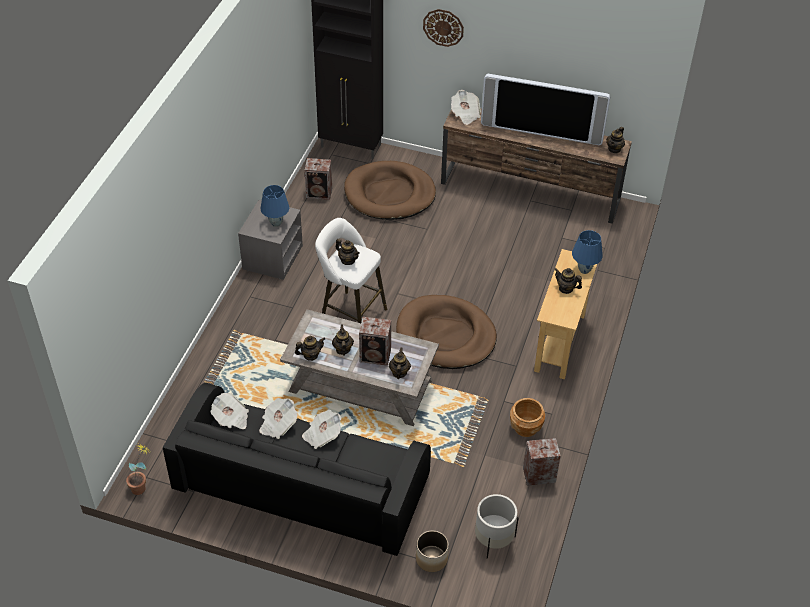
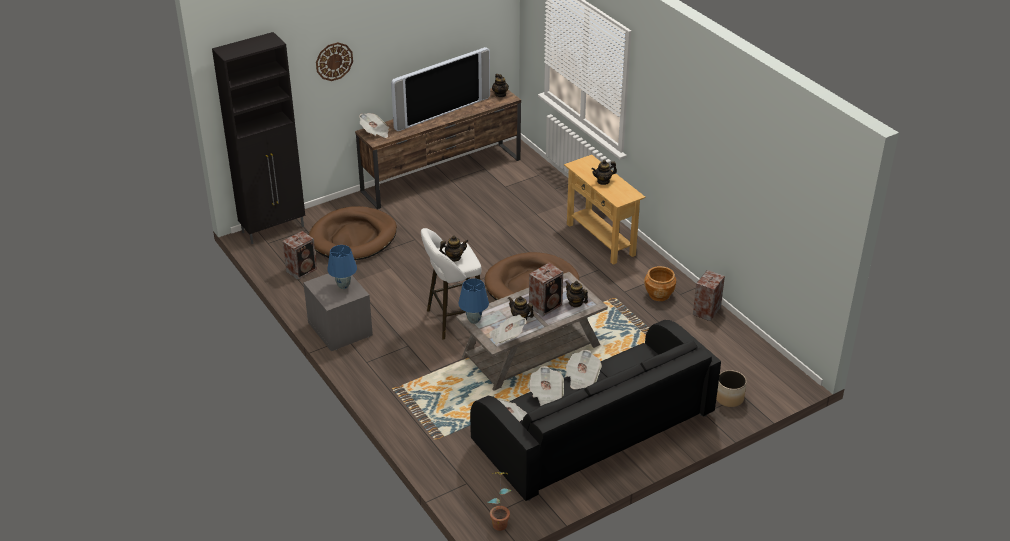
camera: 50 degrees left, 10 degrees down
(310, 355) = (507, 337): teapot -> newspaper
(493, 540) = (741, 360): white planter -> none
(584, 270) = (595, 165): blue table lamp -> blue table lamp (473, 320)

